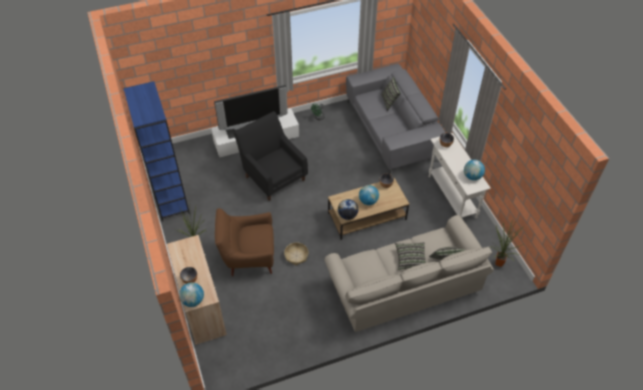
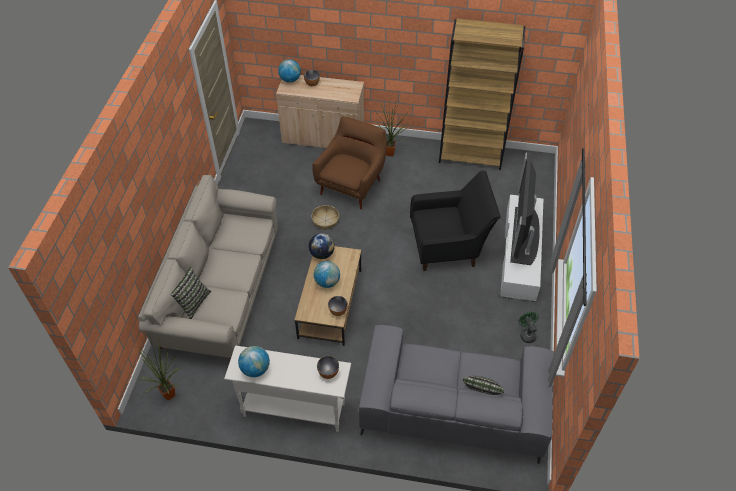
camera: 120 degrees right, 0 degrees up
(170, 197) = (471, 155): blue bookcase -> brown bookcase
(410, 259) = (222, 275): pillow -> none

